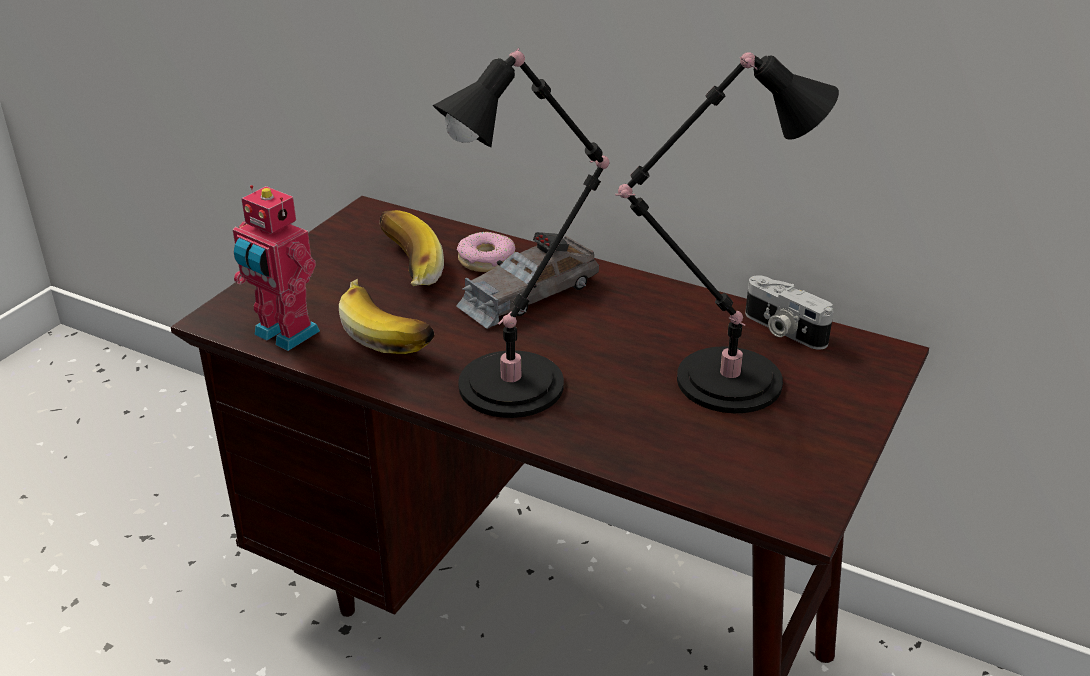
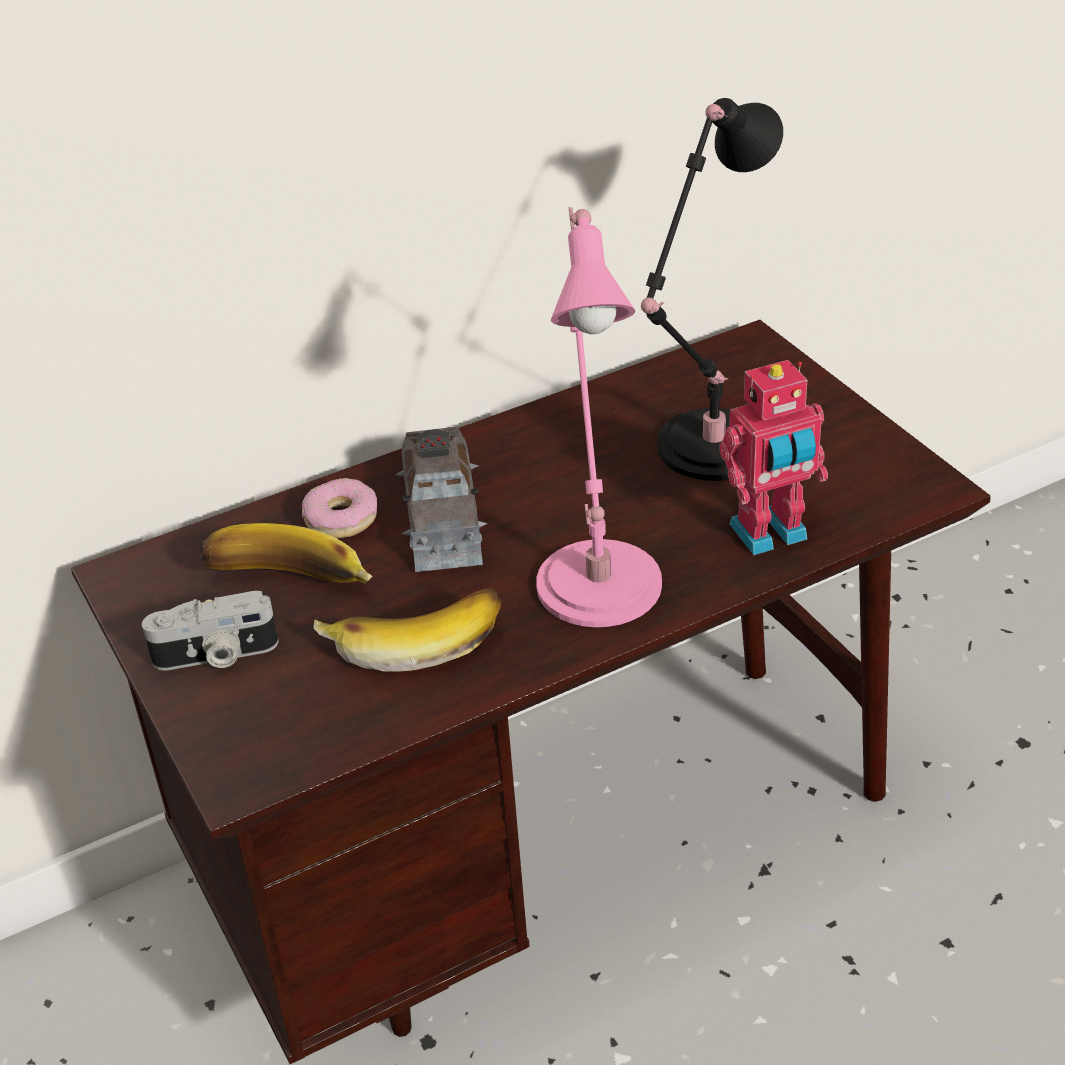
camera: 55 degrees left, 5 degrees up
(283, 335) = (335, 730): toy robot -> toy robot (770, 535)
(519, 382) = (598, 577): black table lamp -> pink table lamp
(782, 330) = (663, 382): camera -> camera (216, 656)

